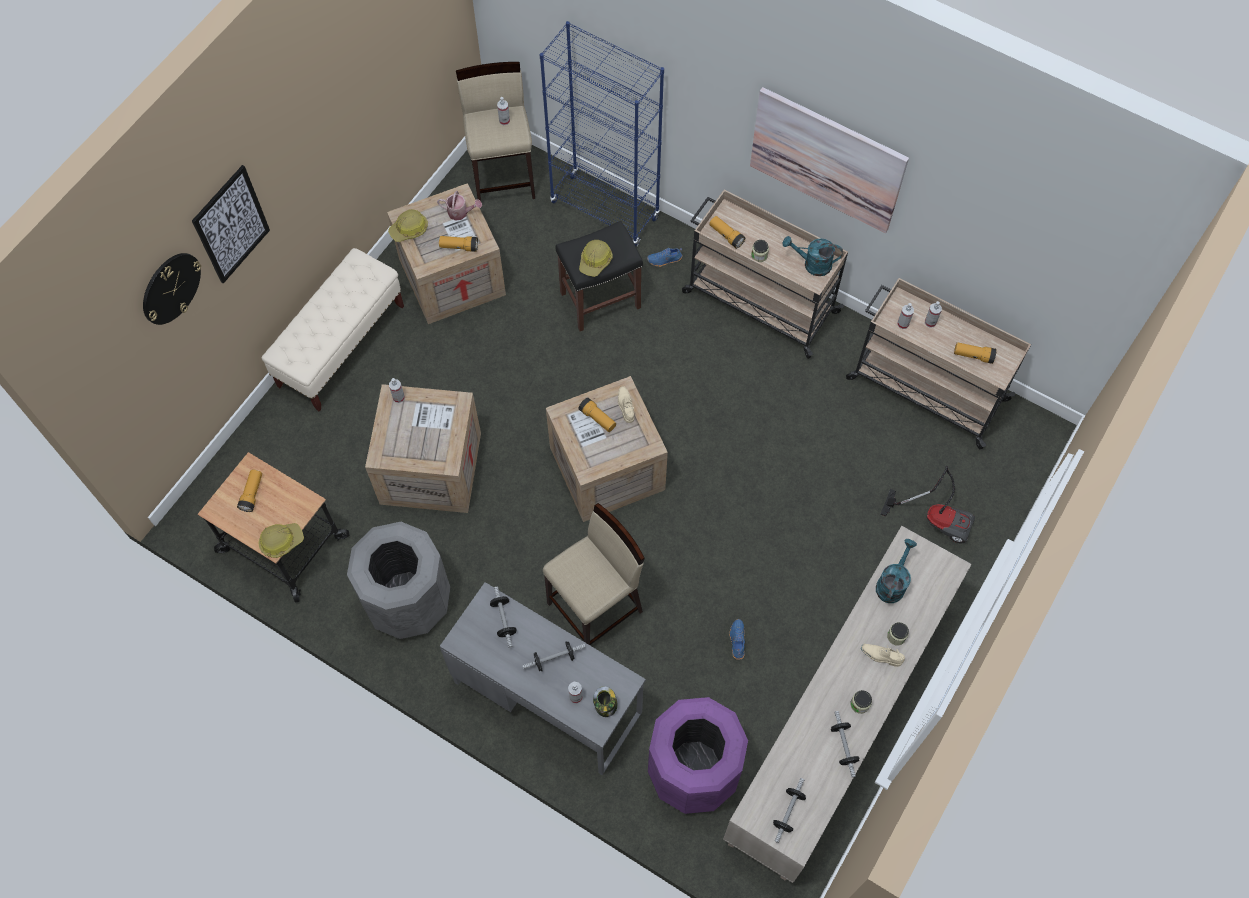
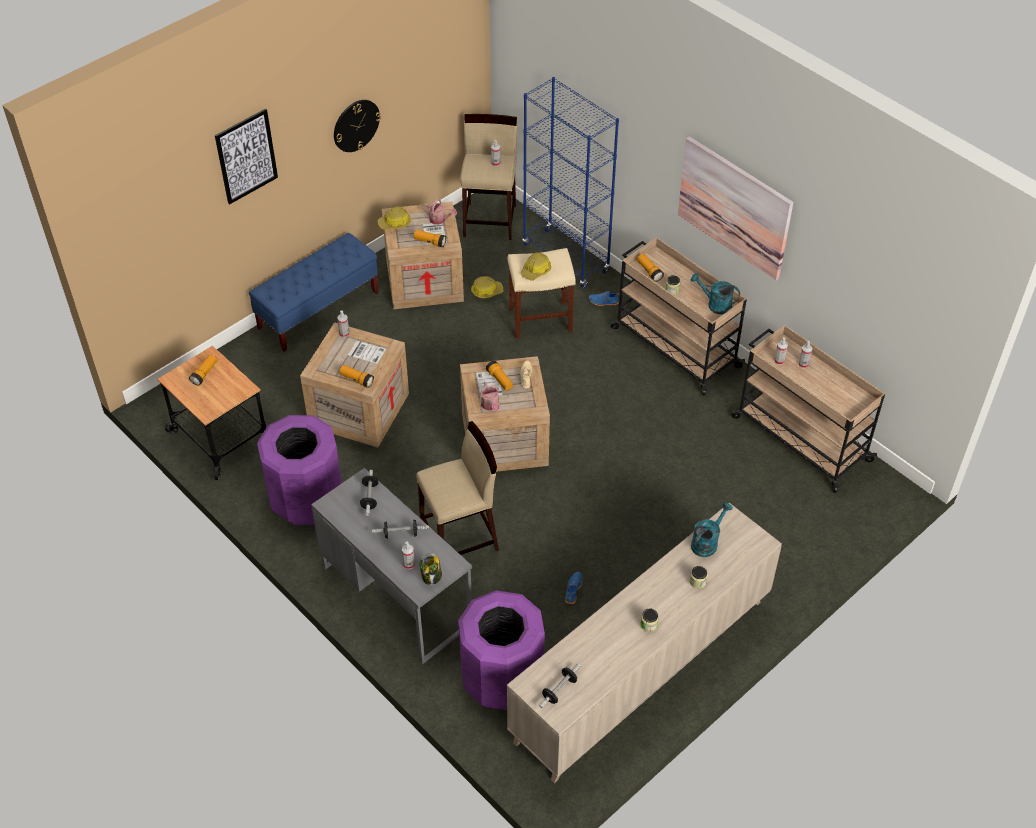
camera: 15 degrees right, 15 degrees down
(170, 288) = (185, 185): wall clock -> wall clock (356, 125)
(281, 541) = (214, 410): hard hat -> hard hat (486, 291)
(342, 346) = (319, 310): beige bench -> blue bench
(408, 601) = (306, 500): grey trash can -> purple trash can
(597, 455) = (490, 406): none -> watering can
(601, 299) = (541, 319): black stool -> beige stool
(843, 746) = (624, 652): dumbbell -> none
(881, 656) = (679, 593): beige shoe -> none
(936, 518) = (778, 536): vacuum cleaner -> none
(973, 356) = (833, 395): flashlight -> flashlight (356, 380)

